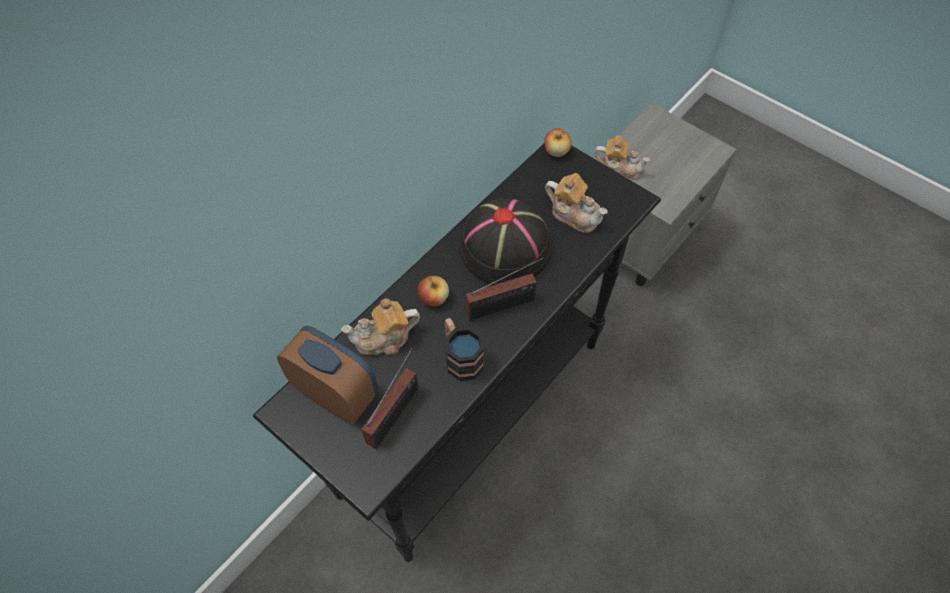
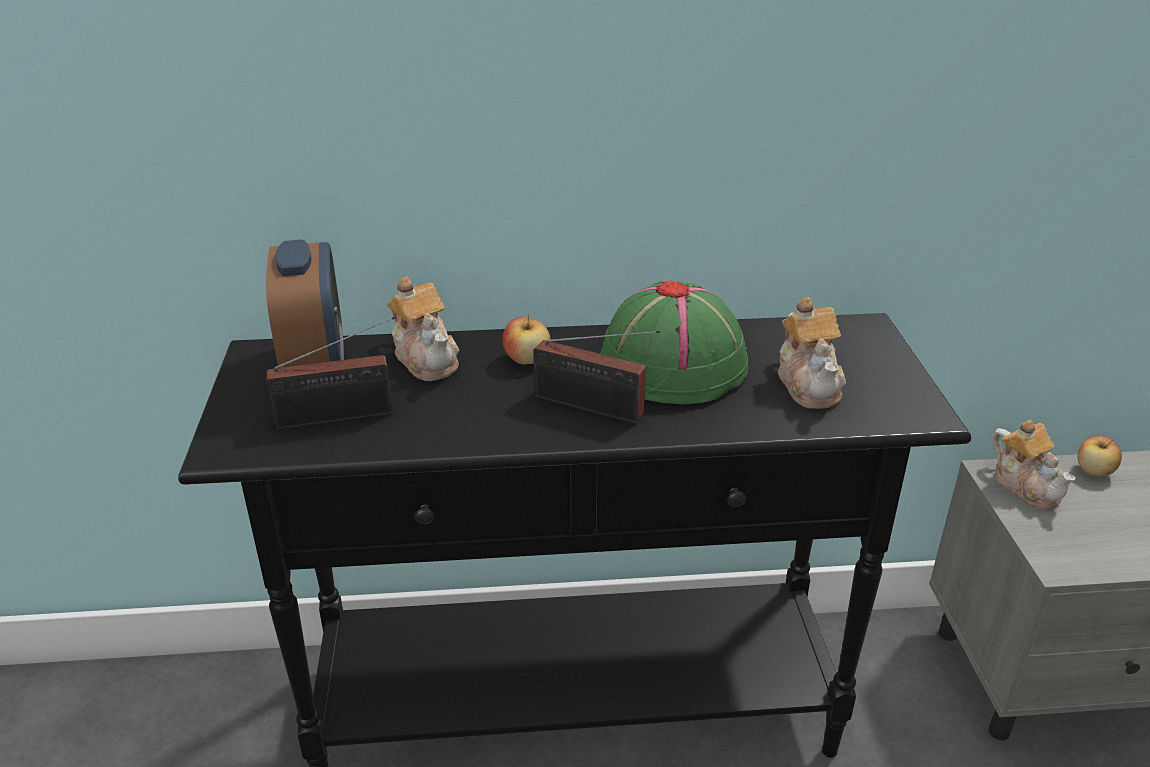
camera: 45 degrees right, 25 degrees down
(384, 339) = (426, 359): teapot -> teapot turned 150 degrees counterclockwise
(460, 357) = (477, 417): mug -> none
(505, 248) = (673, 365): black hat -> green hat
(556, 151) = (866, 325): apple -> apple (1094, 471)

